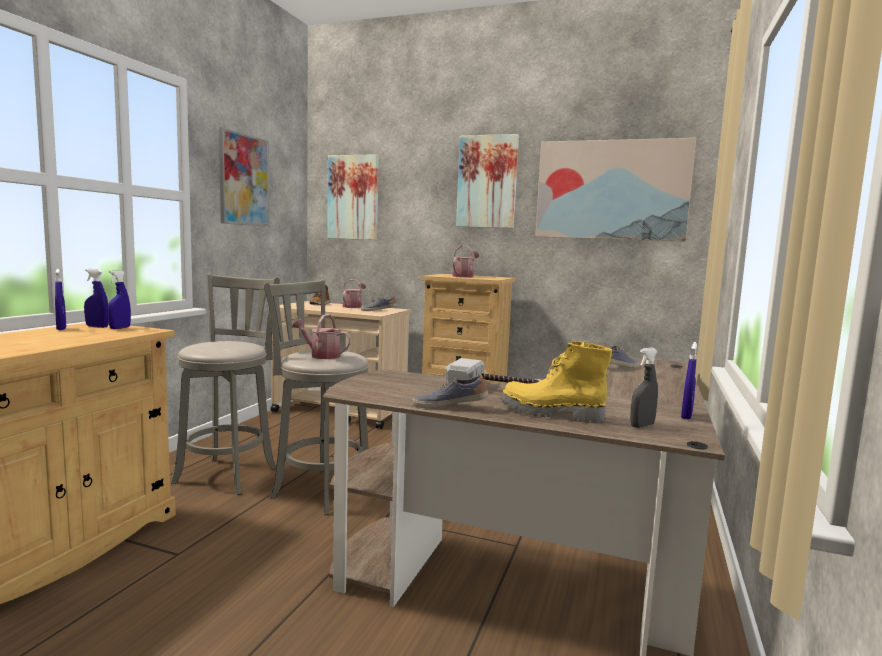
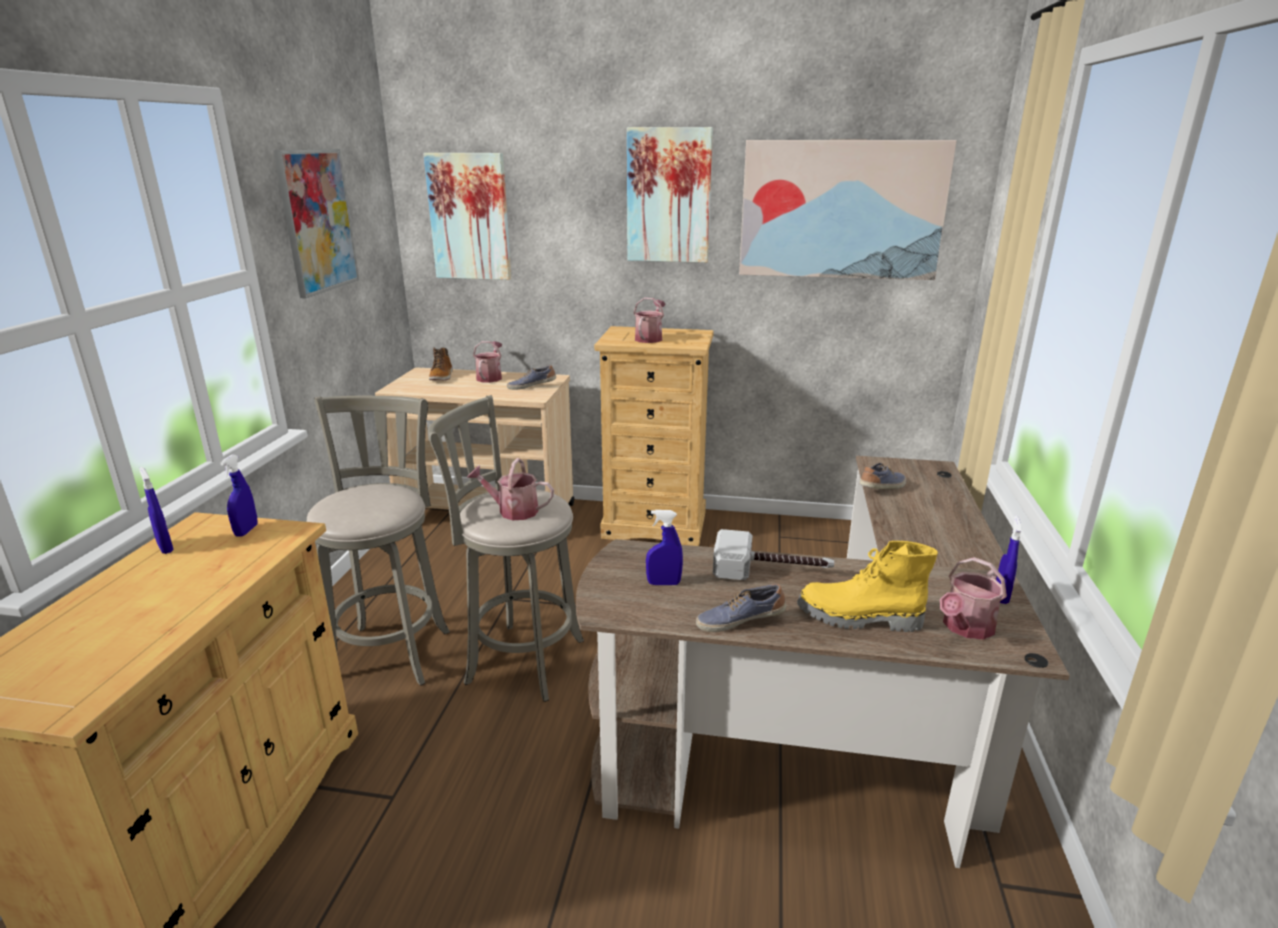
camera: 10 degrees left, 15 degrees up
(97, 327) = (211, 532): blue spray bottle -> blue spray bottle (663, 583)
(642, 426) = (965, 628): grey spray bottle -> watering can

